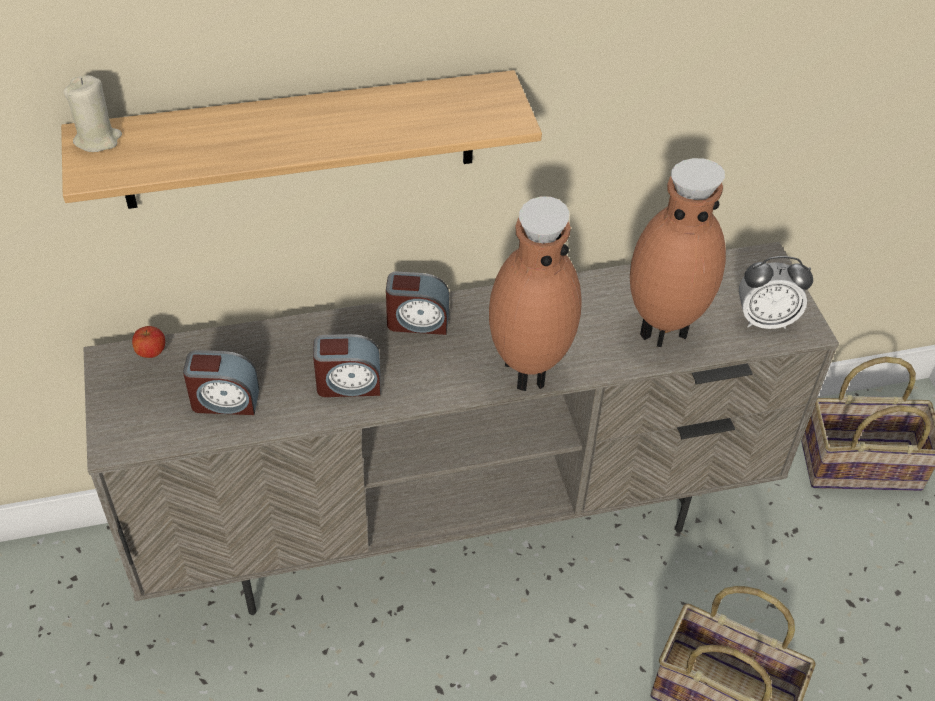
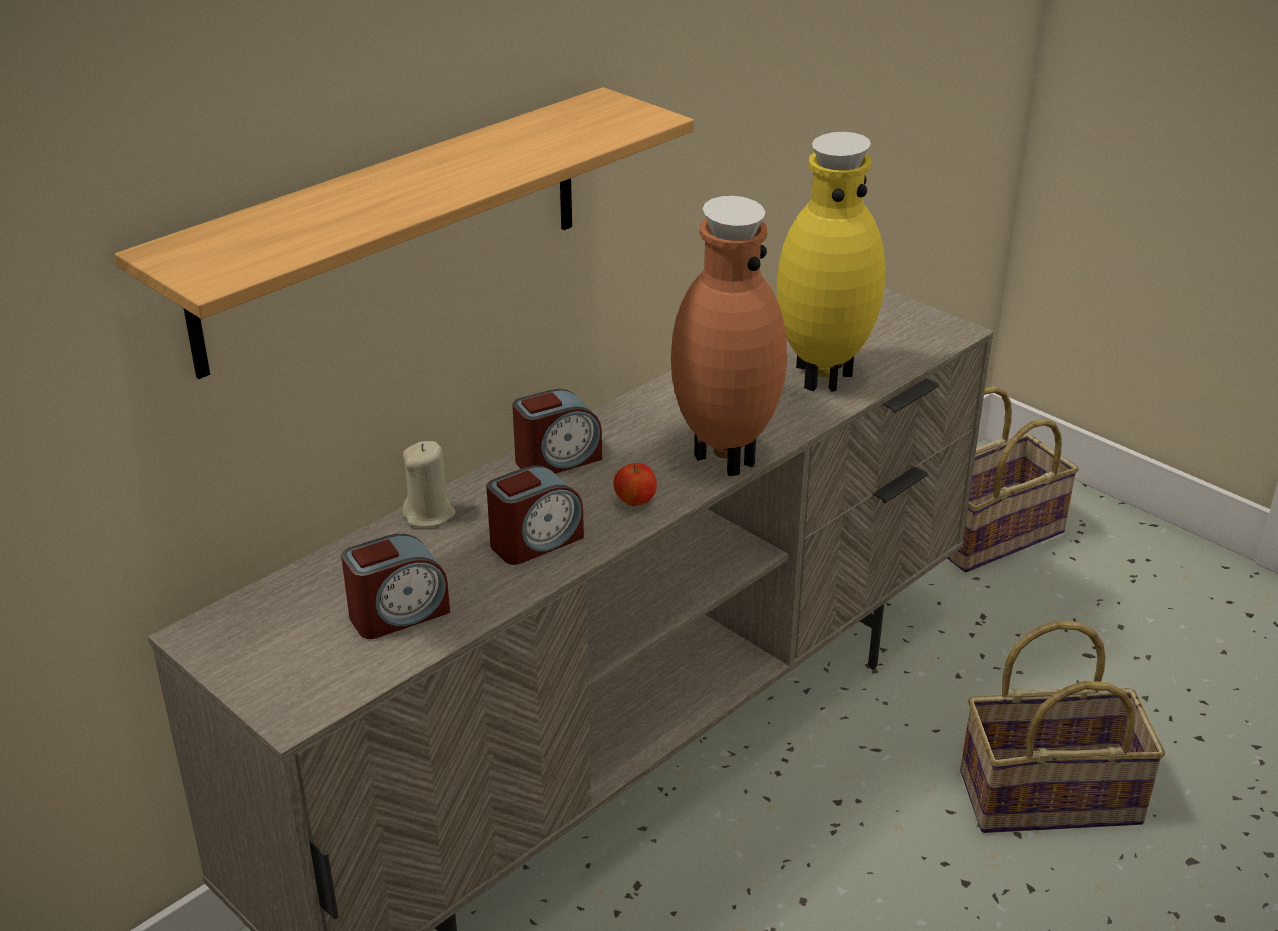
camera: 30 degrees left, 15 degrees down
(98, 140) = (184, 251): beige candle -> beige candle (429, 514)
(151, 352) = (251, 606): apple -> apple (635, 502)
(662, 328) = (821, 376): brown vase -> yellow vase
(765, 320) = (909, 337): alarm clock -> none

